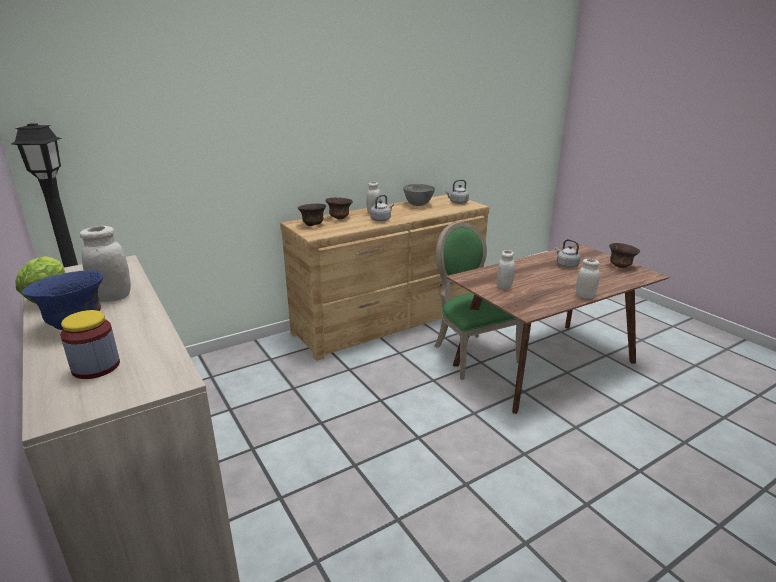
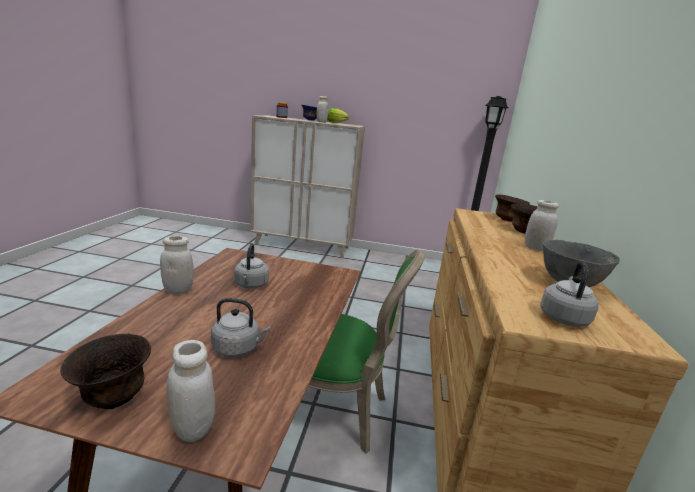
camera: 130 degrees right, 5 degrees down
(381, 219) = (495, 240): grey kettle -> grey kettle (251, 285)
(504, 286) = (285, 275): white jar -> white jar (192, 428)

